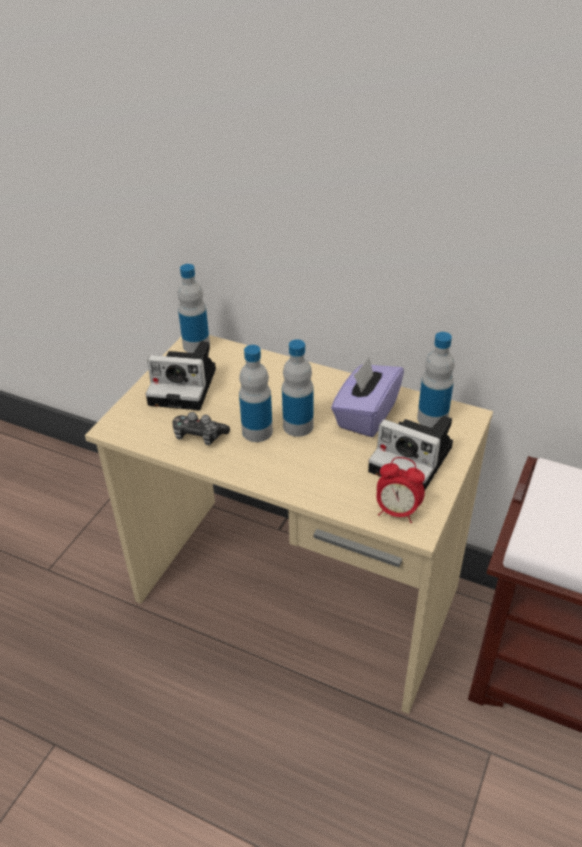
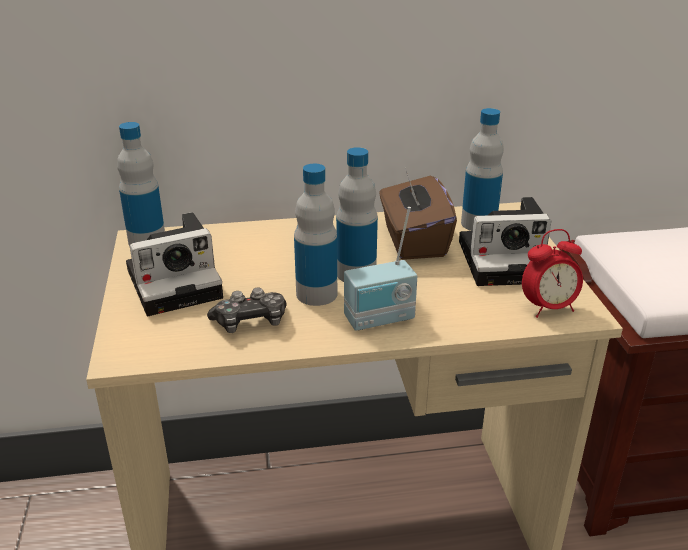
camera: 35 degrees left, 10 degrees down
(275, 469) = (380, 320): none -> radio
(366, 415) = (413, 241): purple tissue box -> brown tissue box

